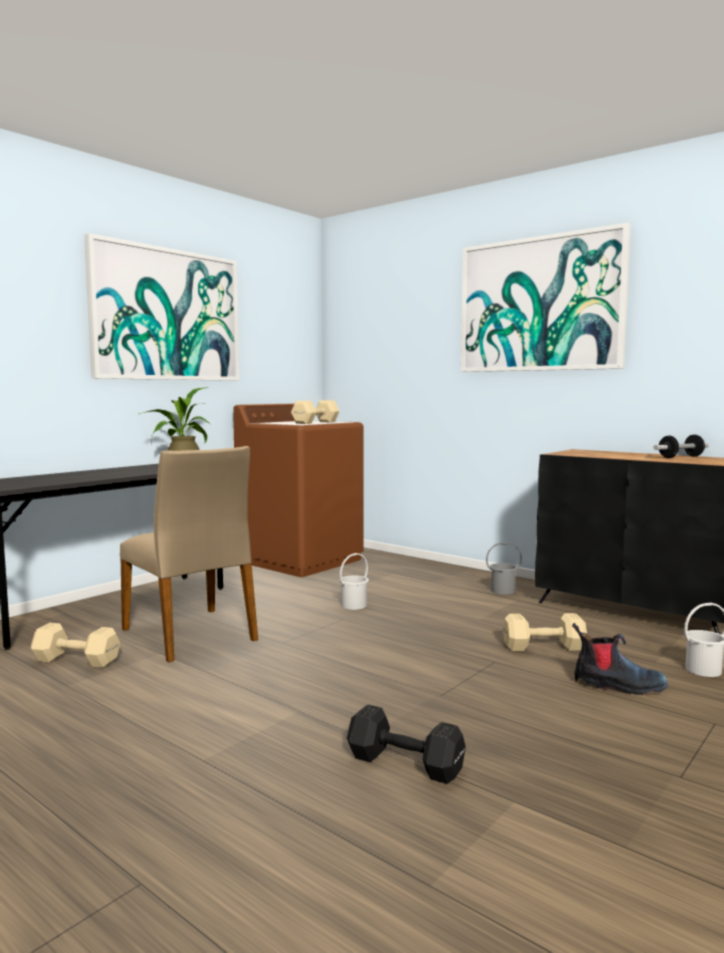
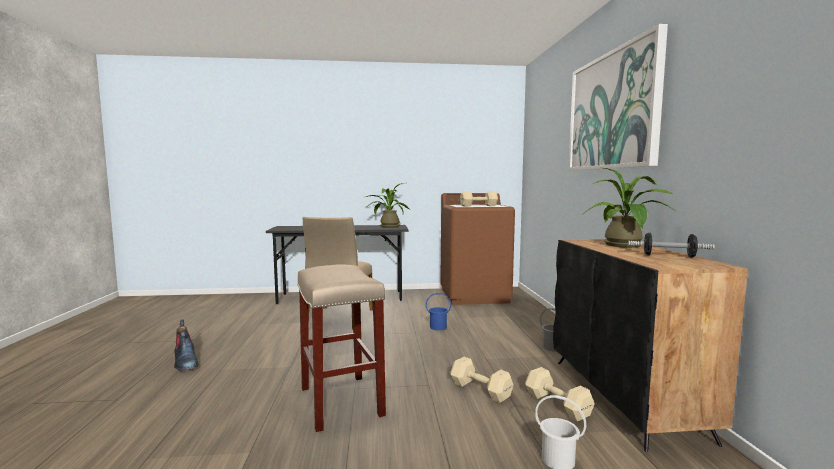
camera: 45 degrees right, 0 degrees up
(75, 660) = (282, 315): beige dumbbell -> beige dumbbell (556, 404)
(167, 315) = (398, 142): picture -> none
(354, 605) = (438, 327): white bucket -> blue bucket
(407, 765) = (261, 410): black dumbbell -> none
(464, 713) = (342, 402): none -> beige stool
(614, 453) = (625, 246): none -> potted plant
(618, 686) = (460, 434): boot -> boot (185, 362)

